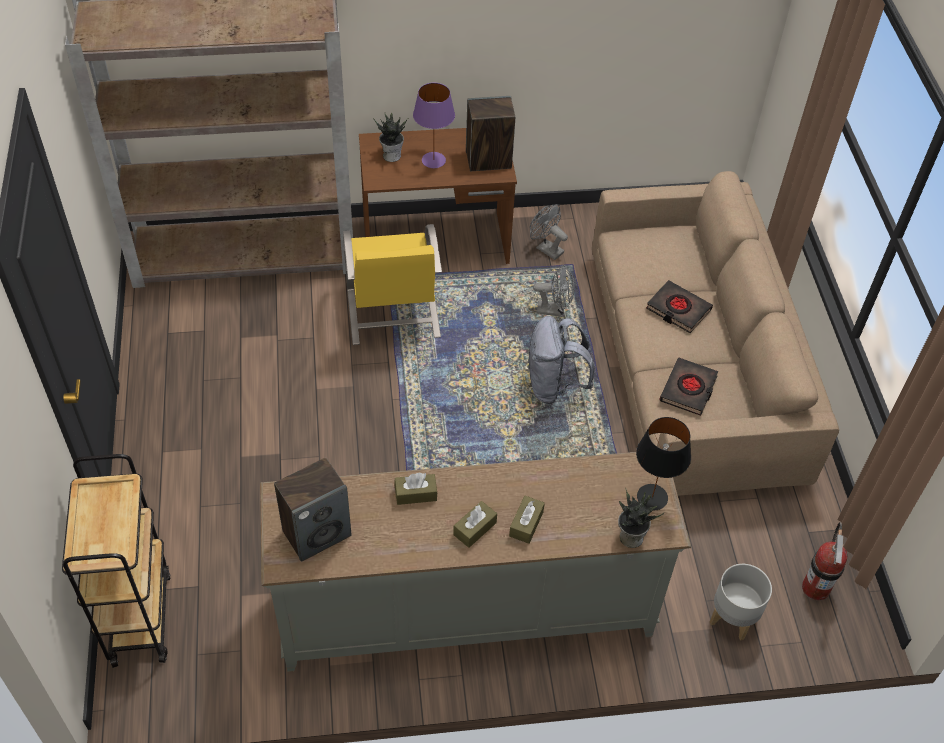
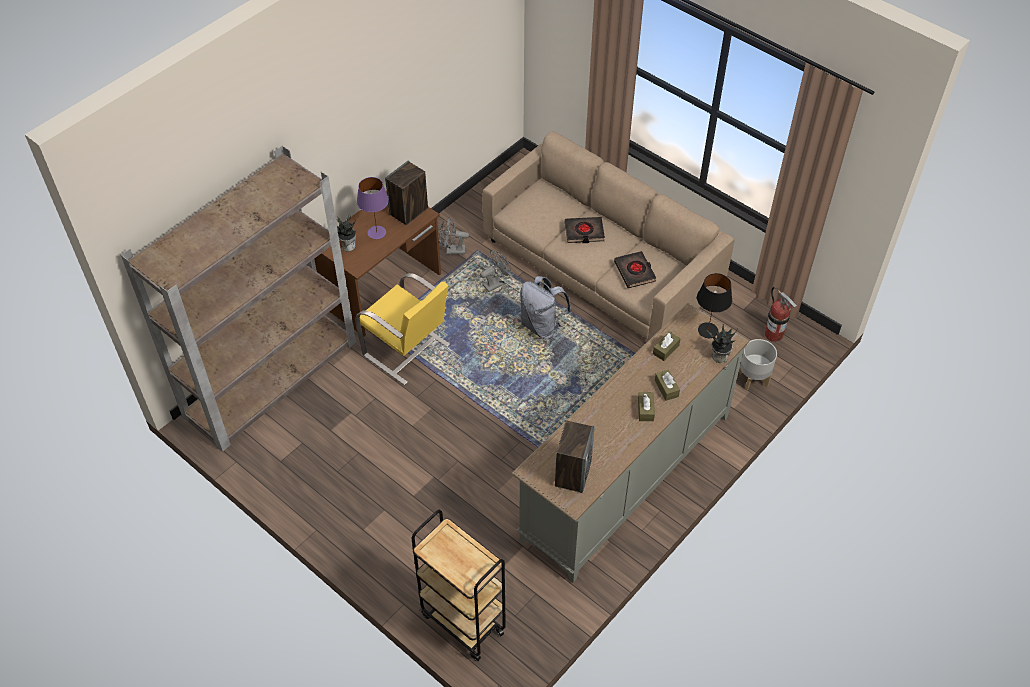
camera: 40 degrees left, 0 degrees up
(416, 494) = (597, 415): brown tissue box -> brown tissue box (666, 349)

